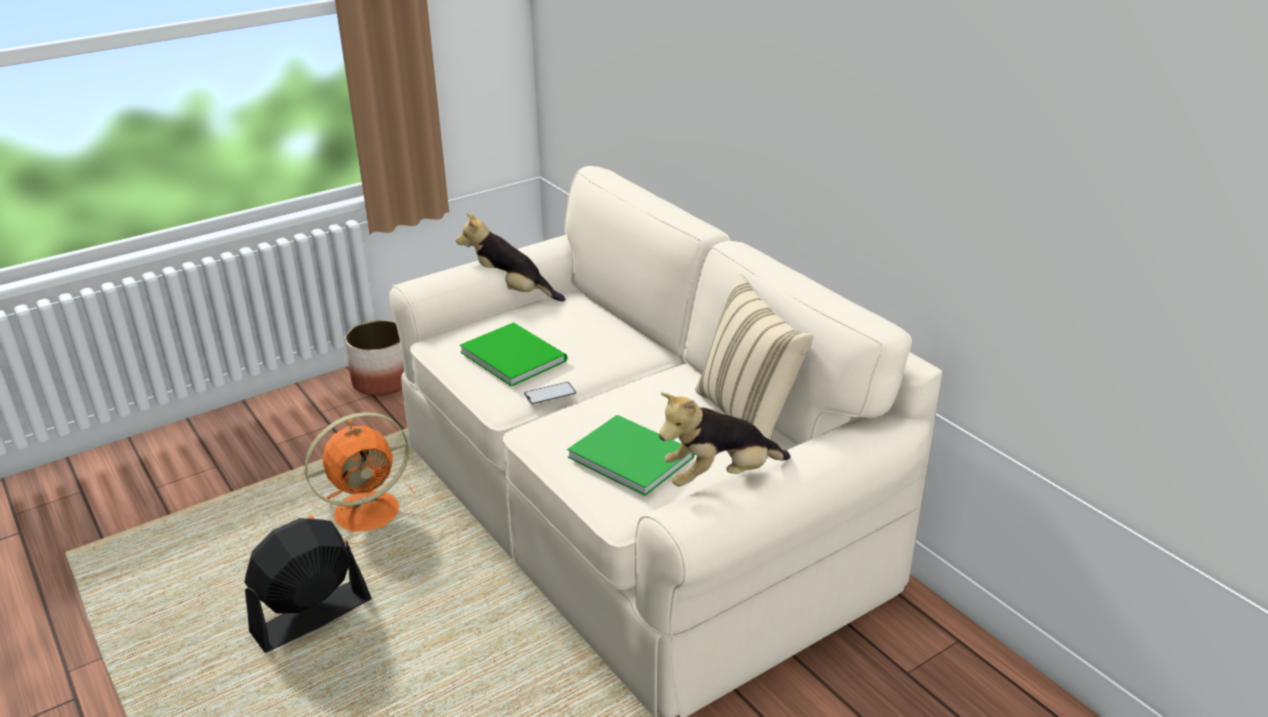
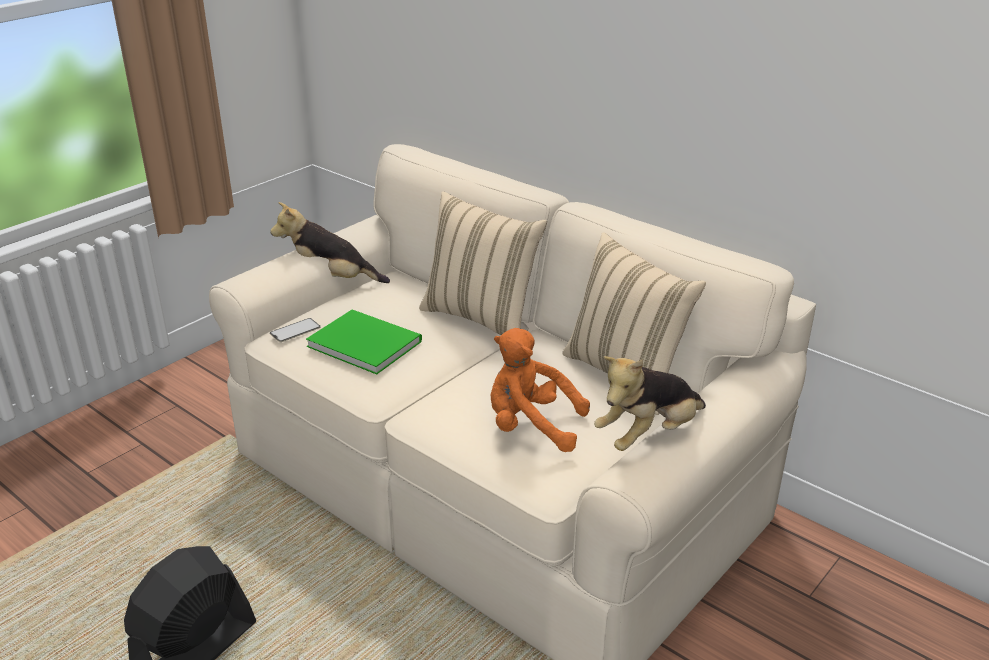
camera: 15 degrees left, 0 degrees up
(370, 511) = (219, 527): orange fan -> none
(383, 381) = (184, 389): planter -> none
(550, 394) = (419, 376): phone -> phone (295, 330)
(630, 454) = (531, 426): green book -> orange plush toy
(635, 345) = (482, 318): none -> beige pillow

